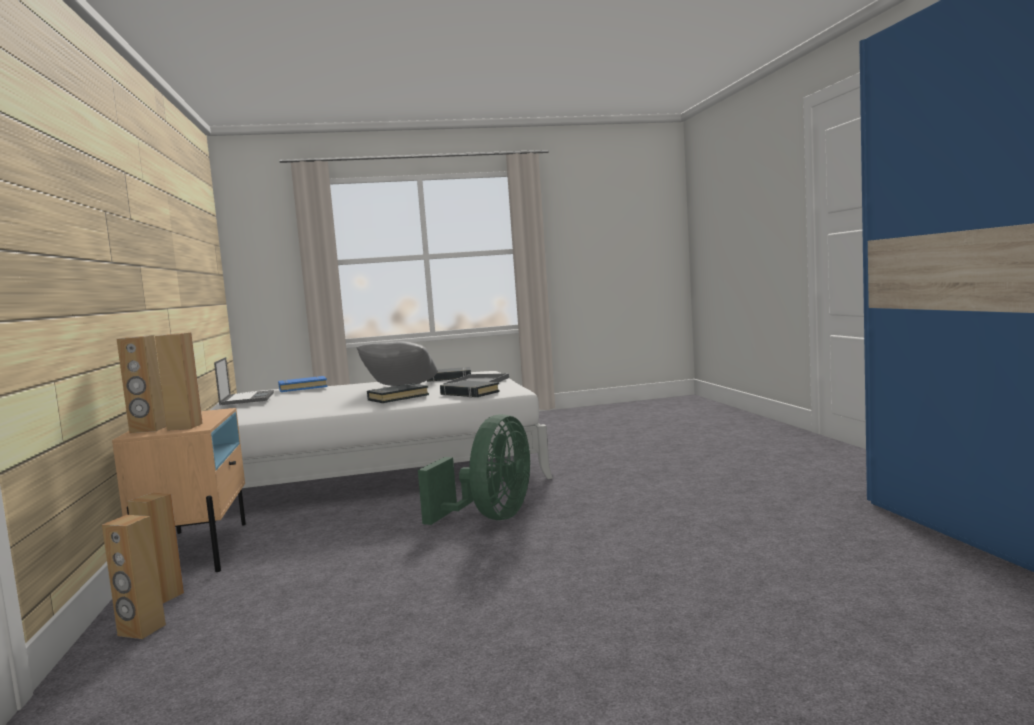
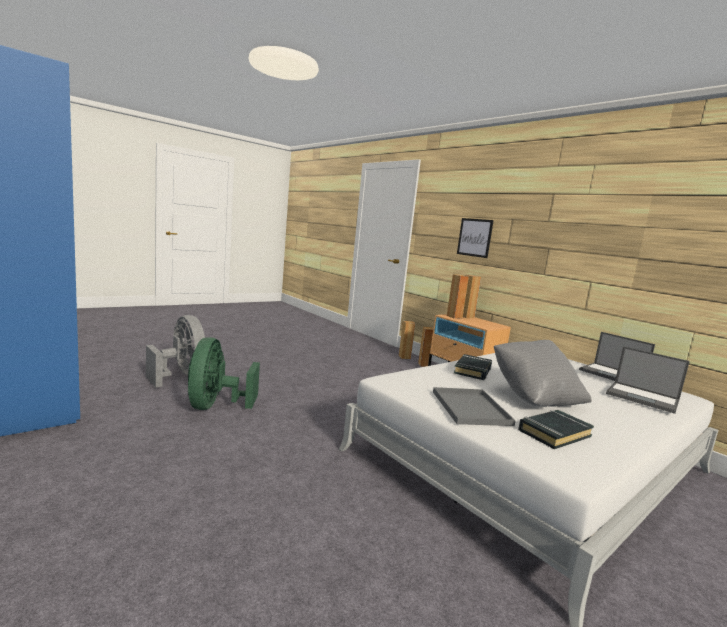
camera: 150 degrees right, 5 degrees up
(83, 251) = (474, 237): none -> picture
(303, 388) = (643, 397): blue book -> laptop
(469, 393) = (425, 378): black book -> none
(491, 517) = (344, 404): green fan -> green fan (215, 406)
(782, 577) = (181, 375): none -> grey fan

